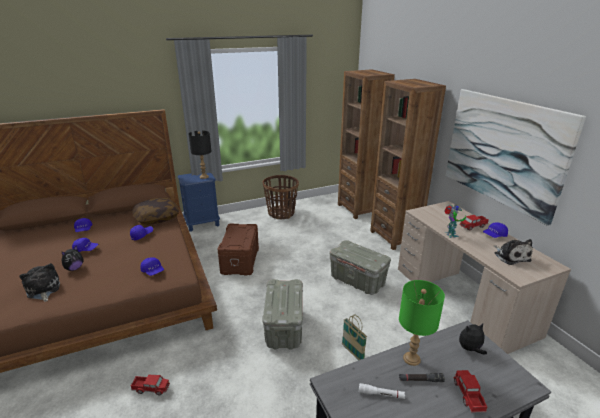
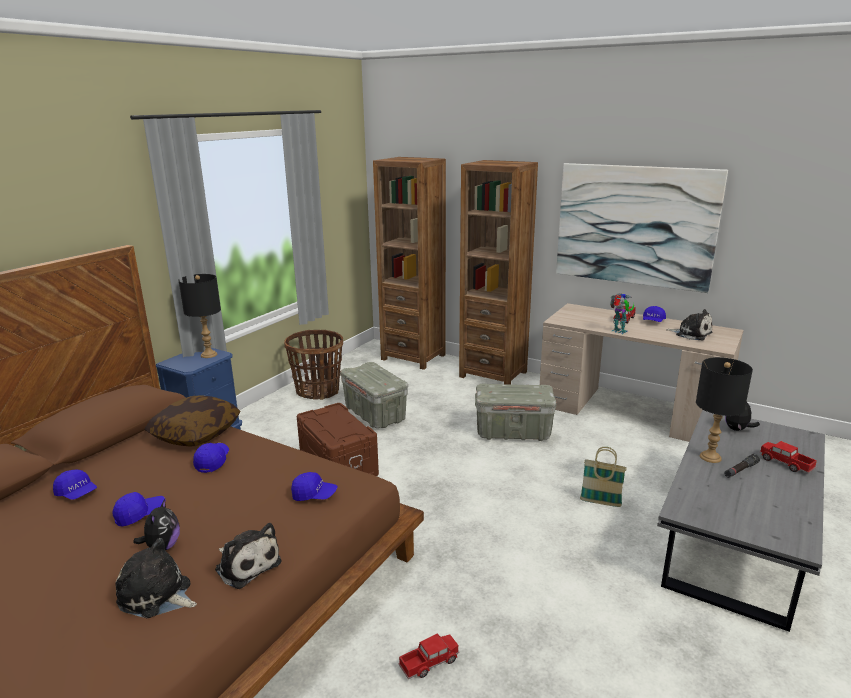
camera: 35 degrees left, 5 degrees down
(85, 292) = (246, 564): none -> plush toy
(284, 328) = (501, 514): grey storage box -> grey storage box (375, 414)
(381, 394) = (731, 496): white flashlight -> none
(411, 359) = (710, 457): green table lamp -> black table lamp

